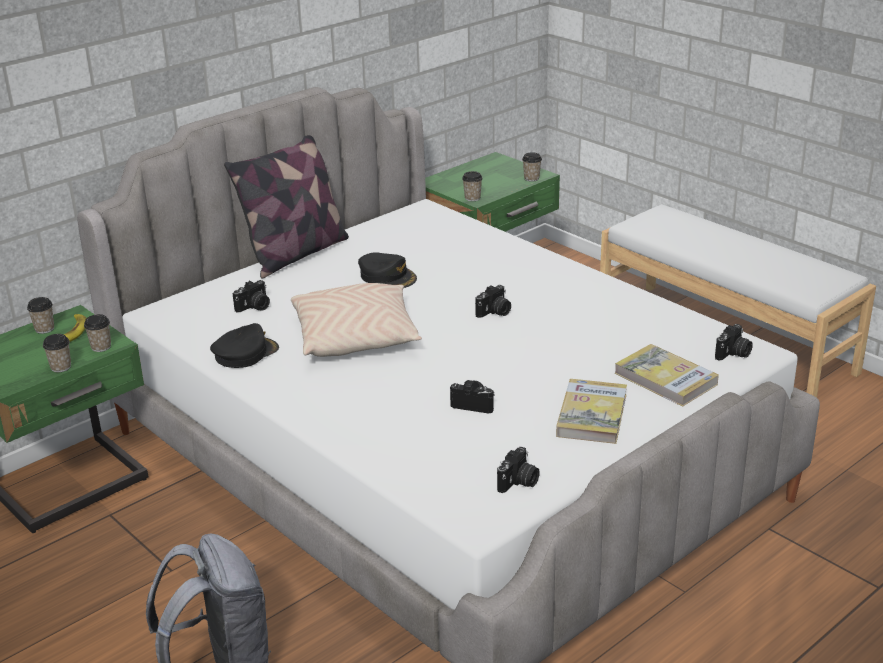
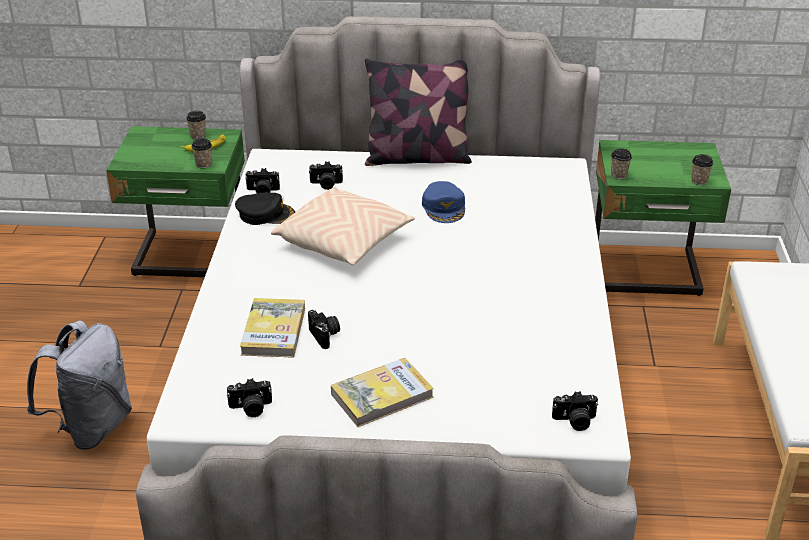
camera: 45 degrees right, 5 degrees up
(61, 367) = (165, 166): cup -> none
(387, 276) = (444, 207): black cap -> blue cap
(494, 312) = (463, 277): camera -> camera (262, 191)
(665, 379) = (484, 405): book -> book (273, 331)

